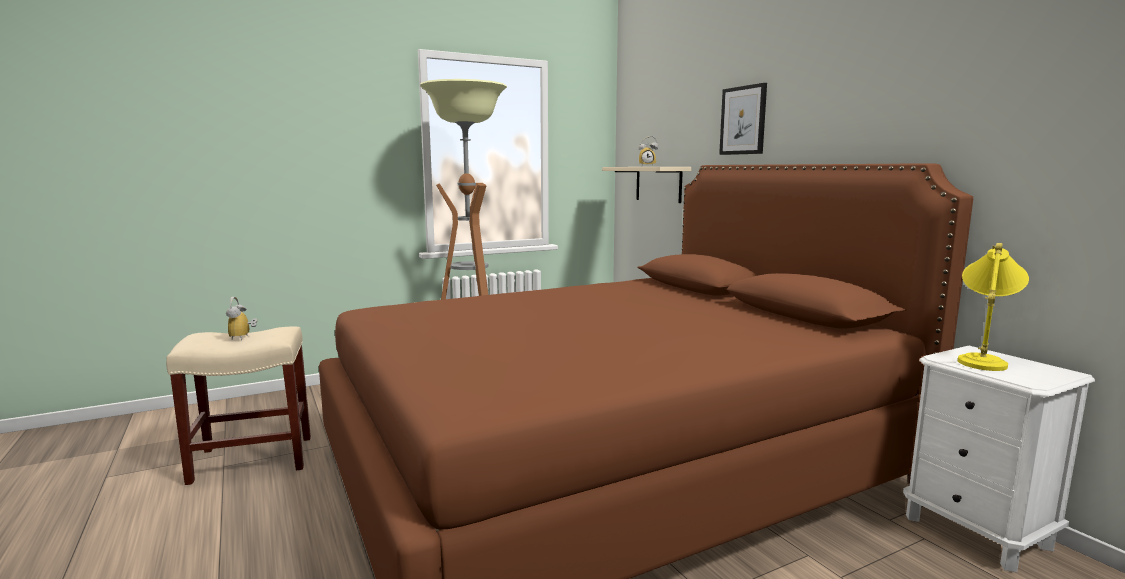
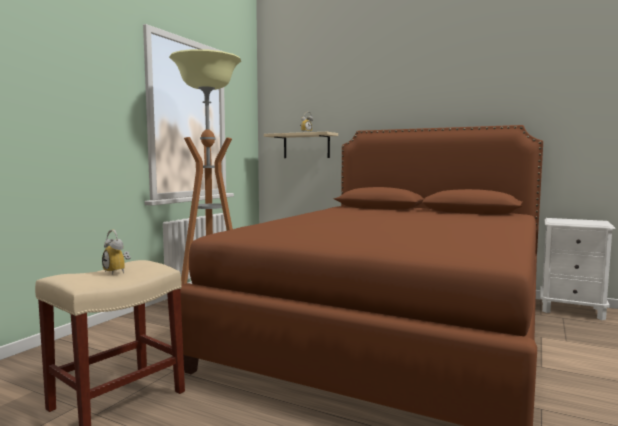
camera: 35 degrees left, 5 degrees down
(743, 120) = (382, 102): picture -> none
(983, 360) = (568, 221): yellow table lamp -> none

